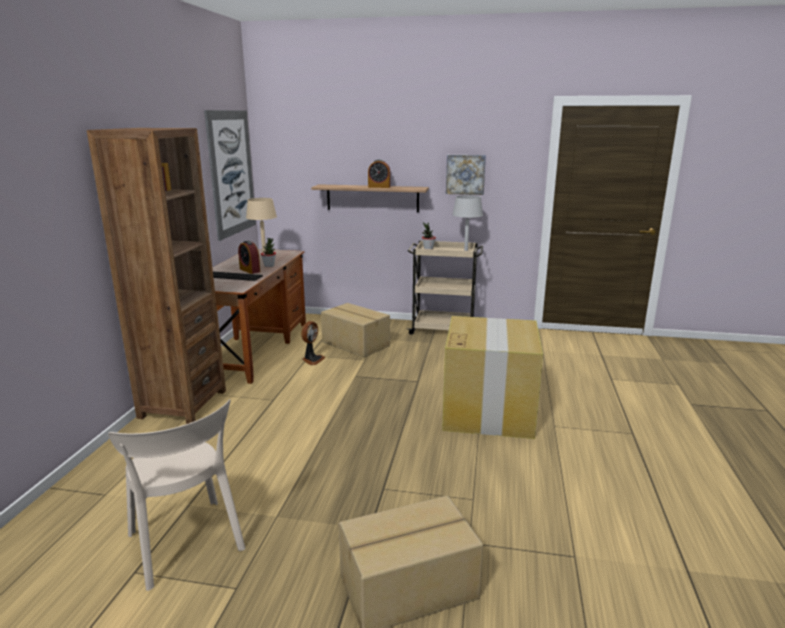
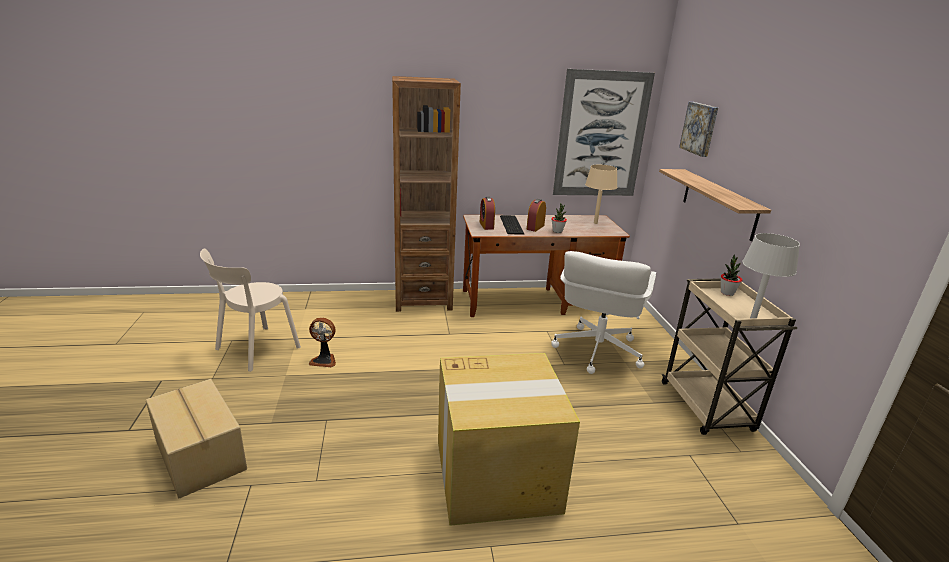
camera: 70 degrees right, 5 degrees up
(312, 359) = (538, 334): fan -> fan (324, 360)
(355, 344) = (596, 351): cardboard box -> white office chair
(379, 187) = (714, 190): alarm clock -> alarm clock (486, 225)
(465, 174) = (817, 207): picture -> picture (700, 128)

